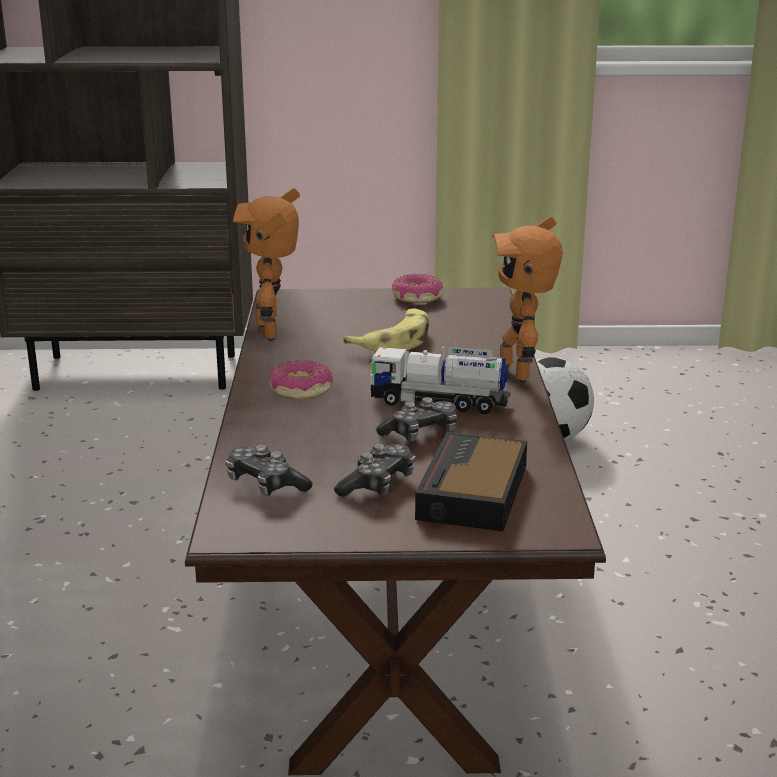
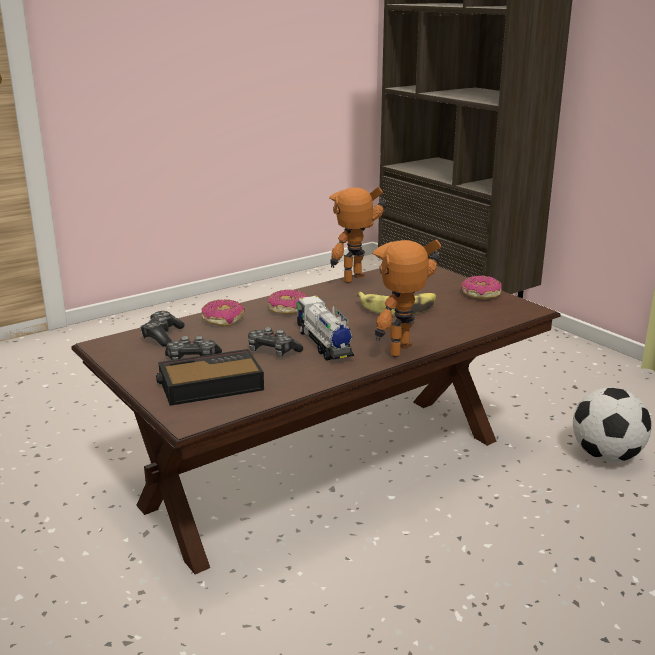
camera: 55 degrees right, 0 degrees up
(271, 434) = (223, 319): none -> donut

